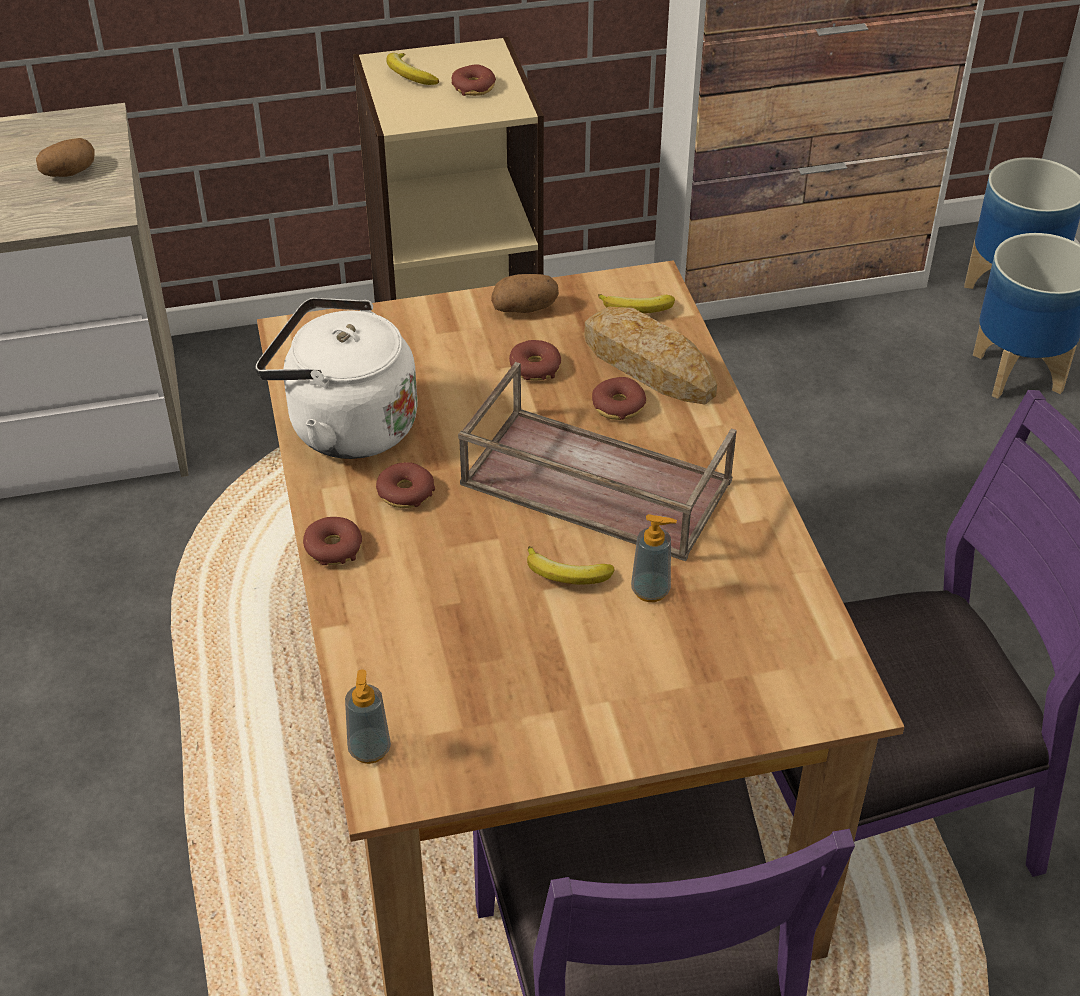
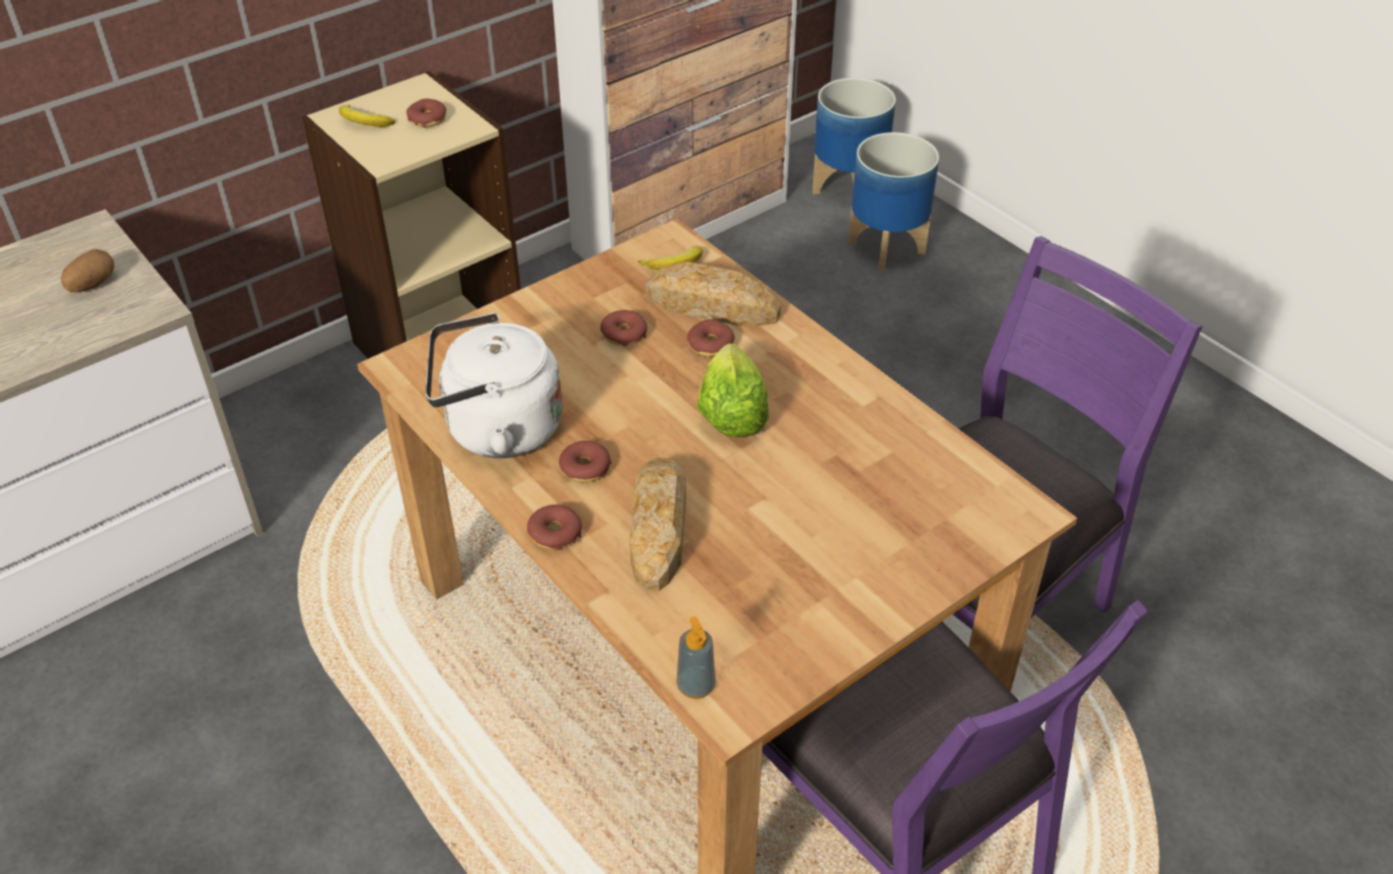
camera: 25 degrees left, 0 degrees up
(439, 577) = (659, 527): none -> bread
(525, 308) = (584, 289): potato -> none
(566, 575) = (759, 491): banana -> none
(592, 484) = (731, 412): brown tray -> lettuce
(650, 590) = (831, 480): soap dispenser -> none

